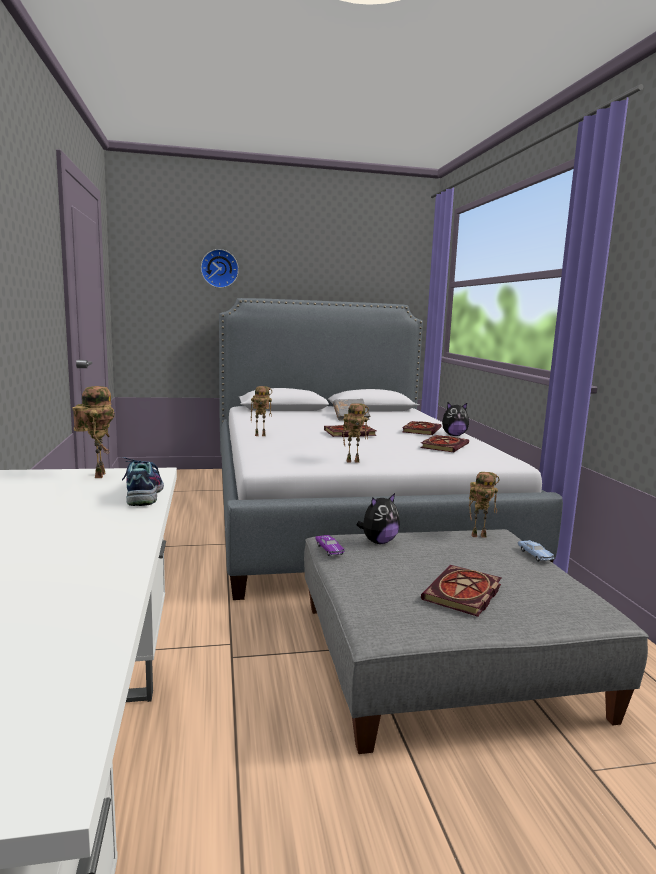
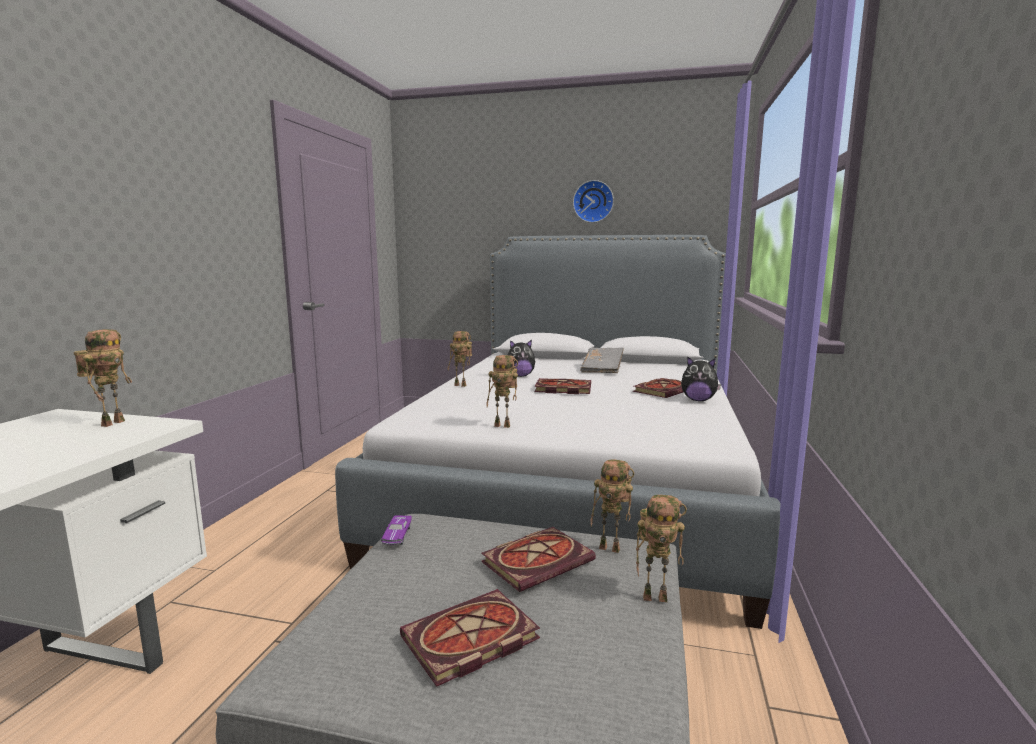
camera: 25 degrees right, 0 degrees up
(142, 493) = (89, 449): shoe -> none
(219, 268) = (494, 207): wall clock -> wall clock (593, 201)
(378, 542) = (468, 534): plush toy -> plush toy (520, 376)
(444, 446) = (659, 414): book -> book (538, 560)
(535, 555) = (656, 597): blue toy car -> toy robot

